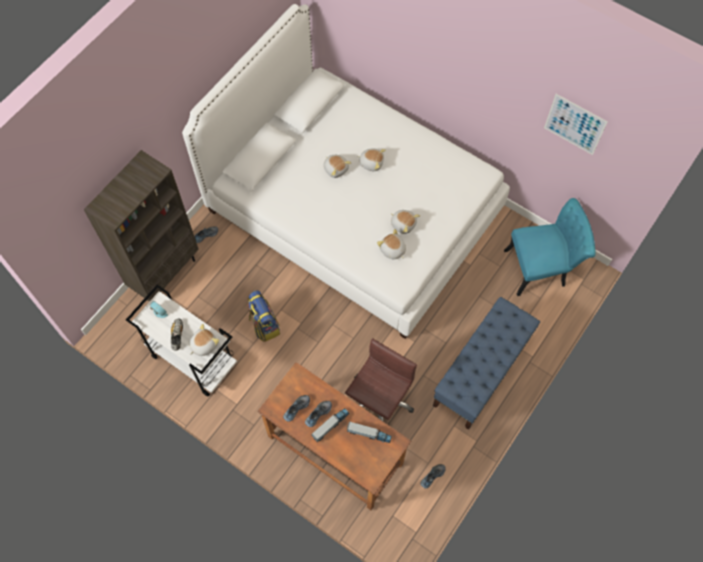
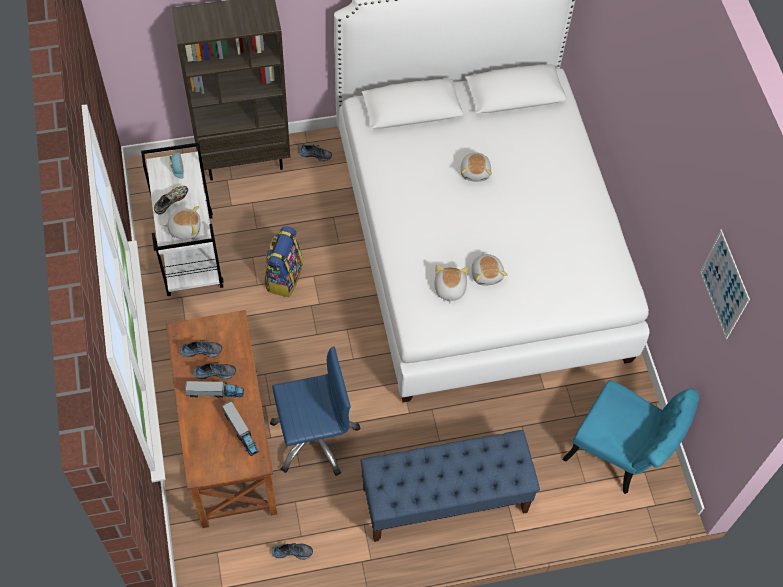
camera: 40 degrees right, 5 degrees down
(371, 162) = (517, 193): plush toy -> none
(378, 402) = (314, 437): brown office chair -> blue office chair

